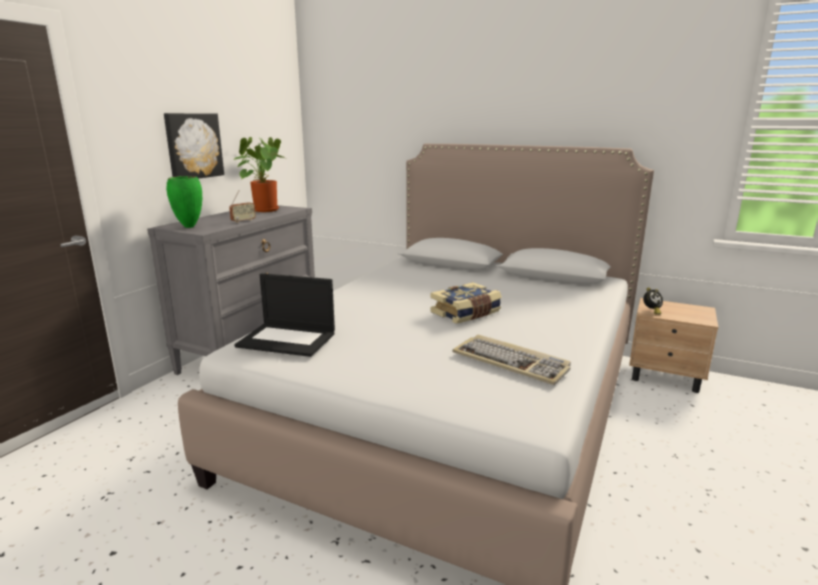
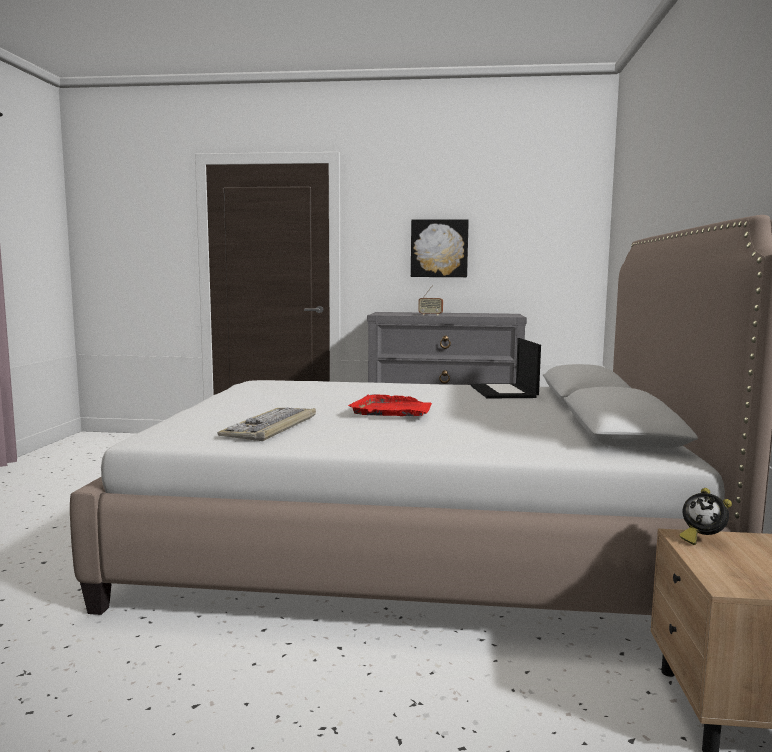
camera: 70 degrees right, 10 degrees down
(189, 227) = (390, 313): green vase -> none
(264, 210) = (489, 314): potted plant -> none
(288, 339) = (275, 382): laptop -> laptop (504, 392)
(466, 313) = (393, 410): book -> red tray

